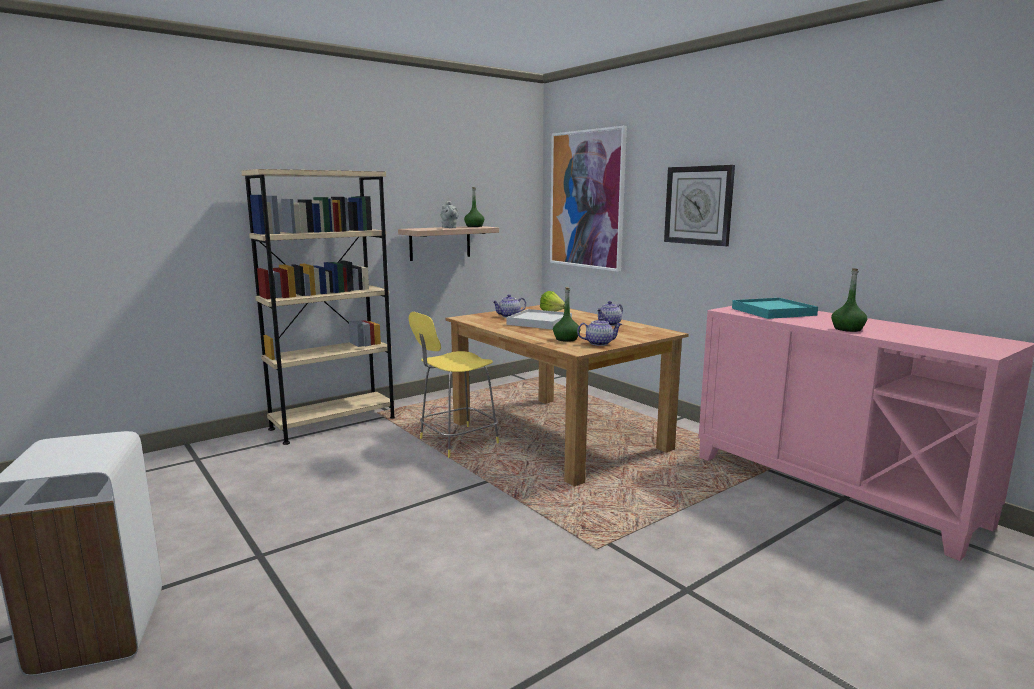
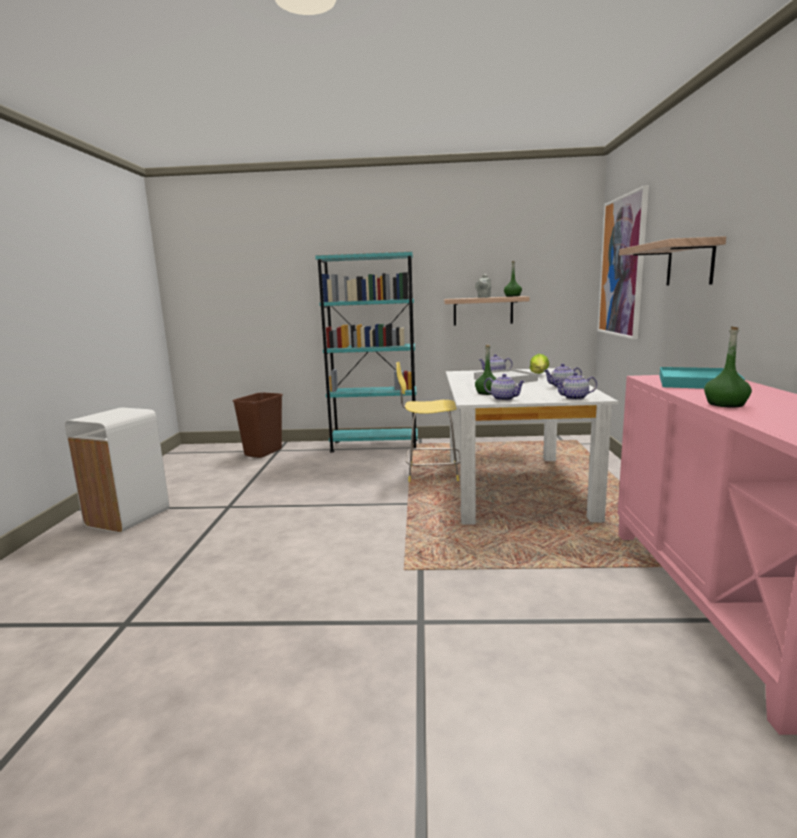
camera: 40 degrees right, 0 degrees up
(176, 468) = (263, 452): none -> brown trash can
(333, 424) = (374, 445): beige bookcase -> turquoise bookcase
(559, 436) = (516, 487): brown dining table -> white dining table
(652, 335) = (574, 398): none -> teapot
(698, 205) = (690, 263): wall clock -> shelf

